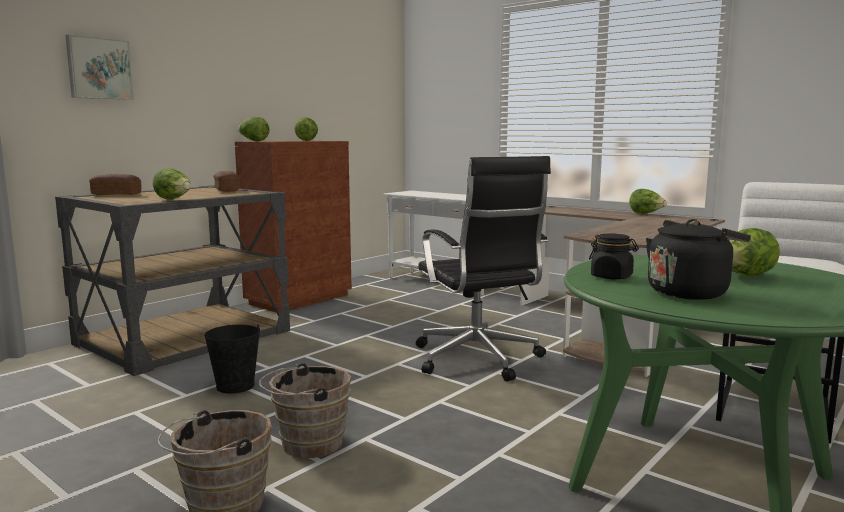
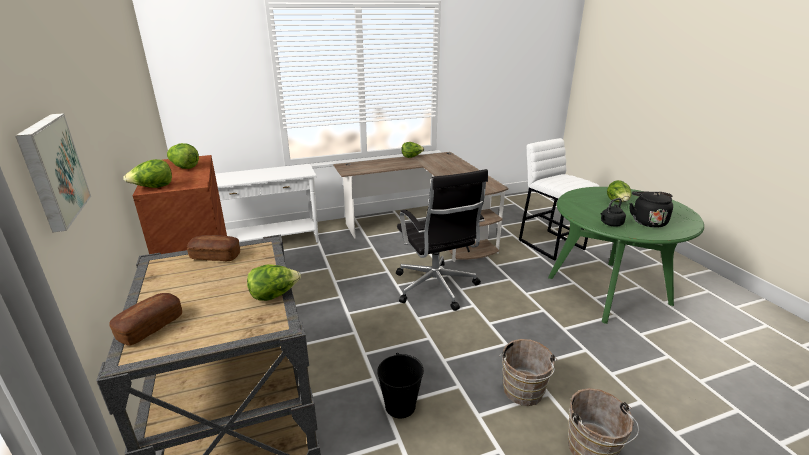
camera: 60 degrees left, 15 degrees up
(478, 360) = (436, 288): black office chair -> black office chair turned 60 degrees clockwise
(612, 277) = (610, 224): black jar -> black kettle

